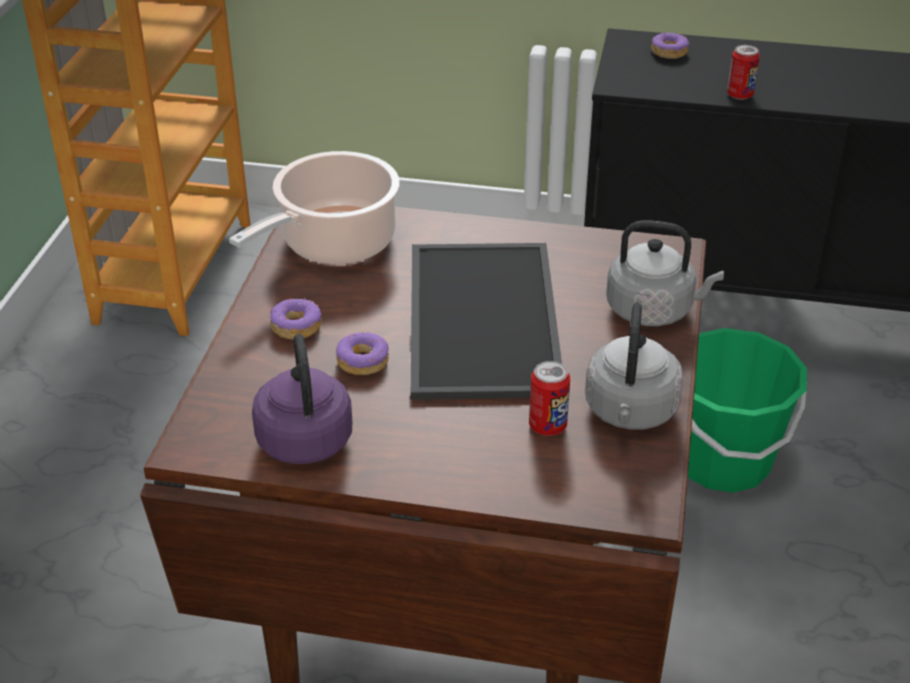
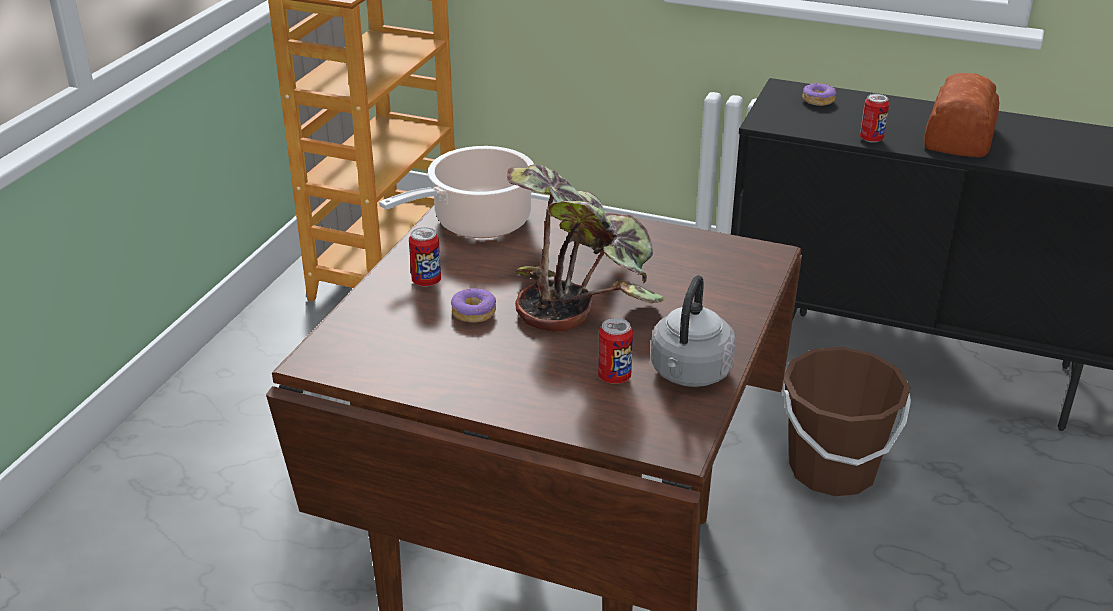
camera: 10 degrees right, 5 degrees down
(295, 326) = (426, 281): donut -> can
(304, 437) = (408, 363): purple kettle -> none
(479, 317) = (582, 289): tray -> potted plant
(654, 310) = (736, 298): grey kettle -> none
(723, 462) = (832, 470): green bucket -> brown bucket
(830, 85) = (957, 137): none -> bread

